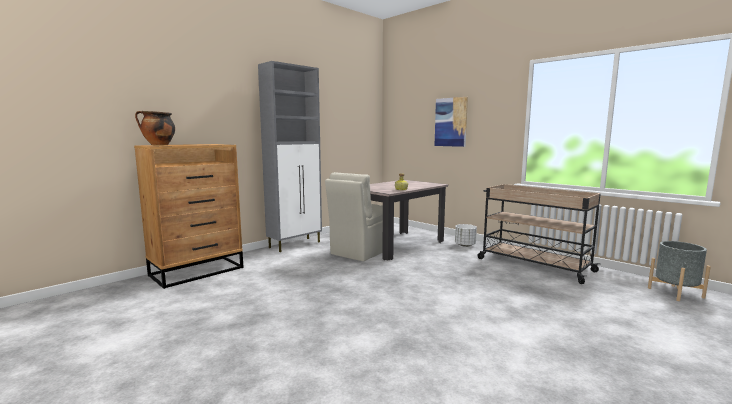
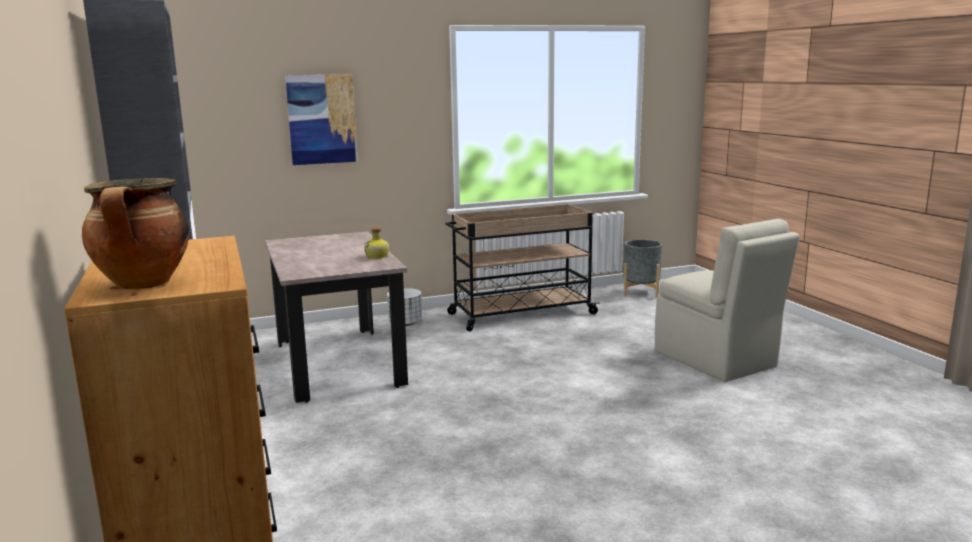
camera: 65 degrees left, 5 degrees up
(361, 251) = (331, 396): beige chair -> beige chair (716, 360)

